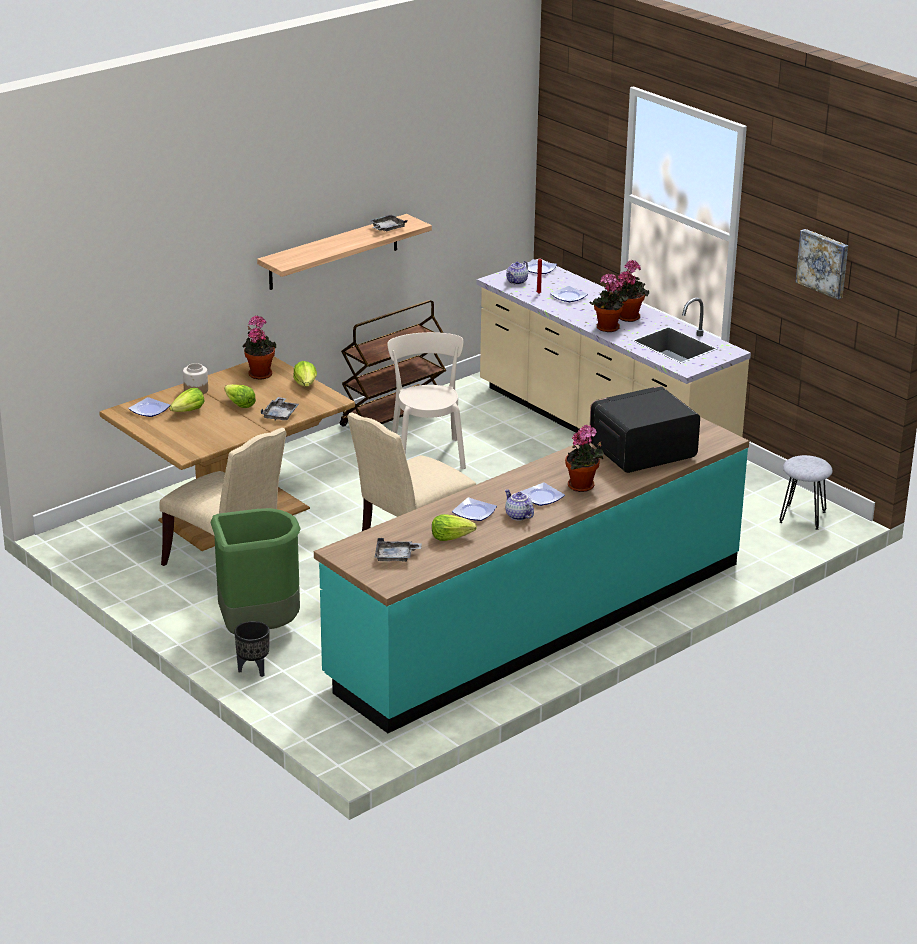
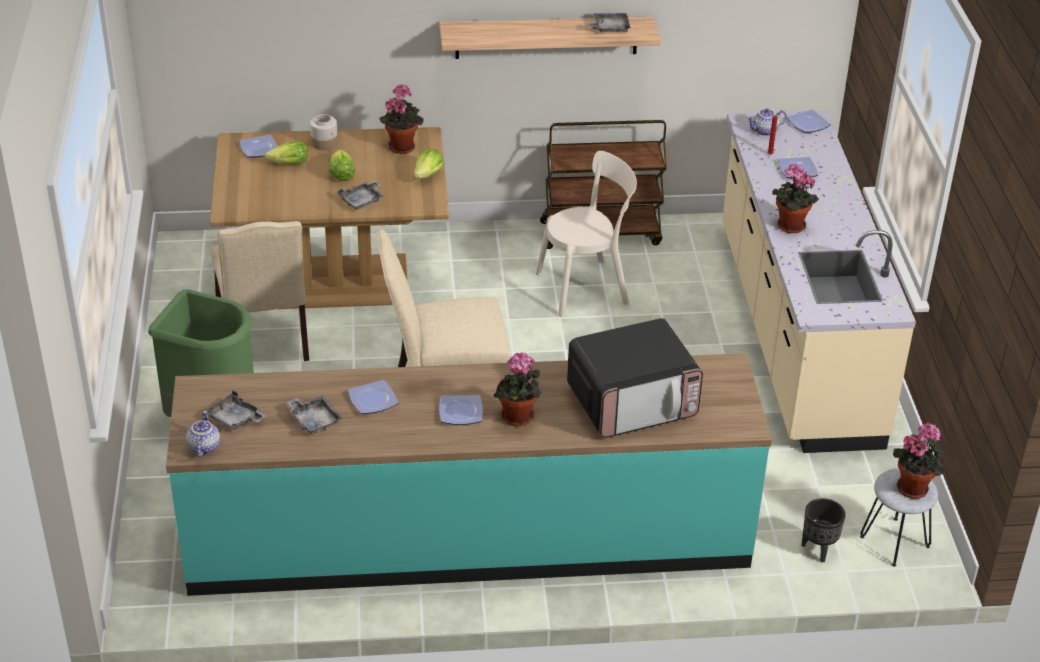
camera: 35 degrees right, 10 degrees up
(253, 669) = (160, 461): black planter -> black planter (819, 549)
(427, 453) = (586, 287): beige chair -> beige chair turned 45 degrees clockwise
(451, 537) = (314, 420): lettuce -> grey tray
(518, 516) = (408, 425): teapot -> teapot (203, 447)
(628, 316) = (832, 220): potted plant -> potted plant (914, 487)
(641, 452) = (632, 402): microwave -> microwave turned 150 degrees clockwise
(823, 263) = (996, 252): picture -> none

